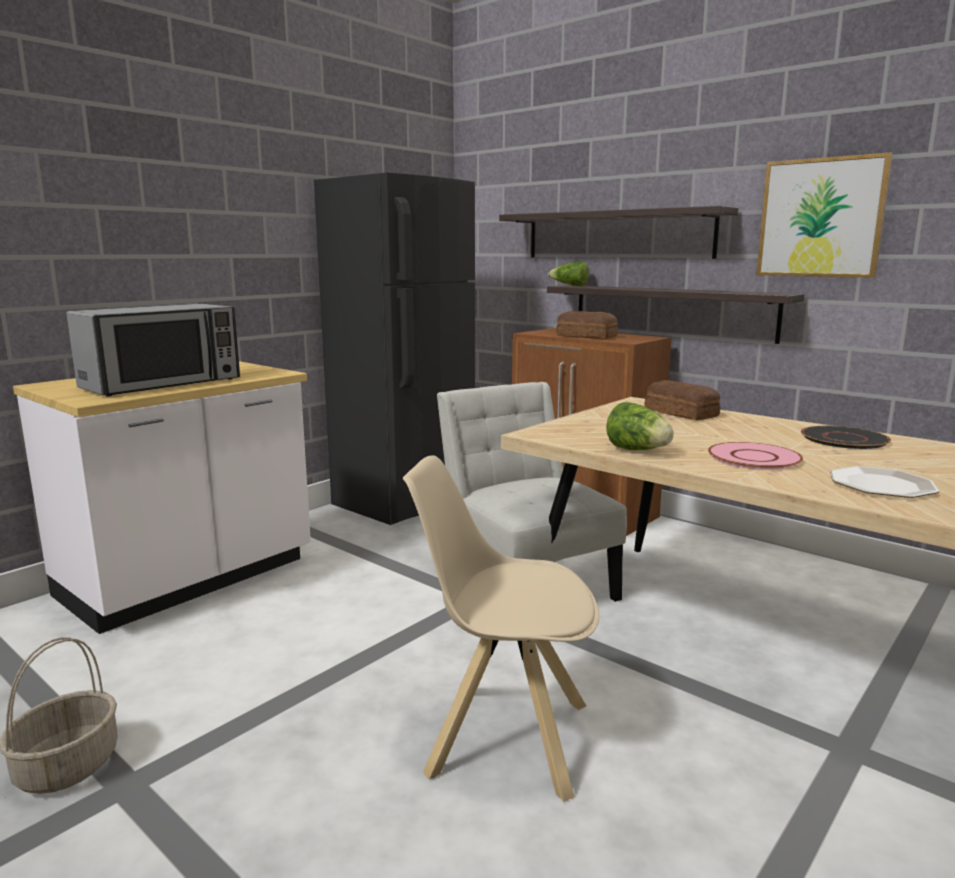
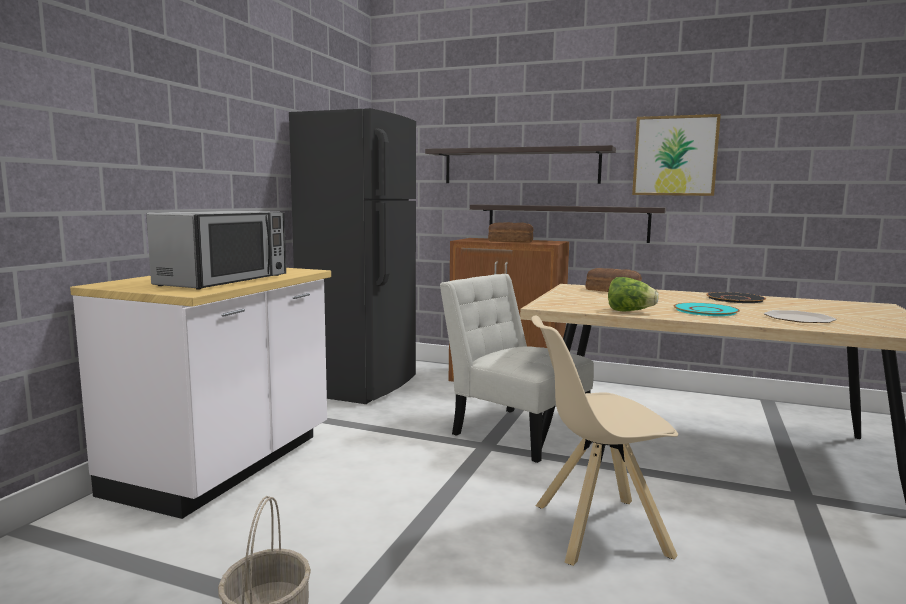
camera: 20 degrees left, 5 degrees down
(570, 285) = (485, 204): lettuce -> none
(754, 457) = (705, 310): pink plate -> turquoise plate

